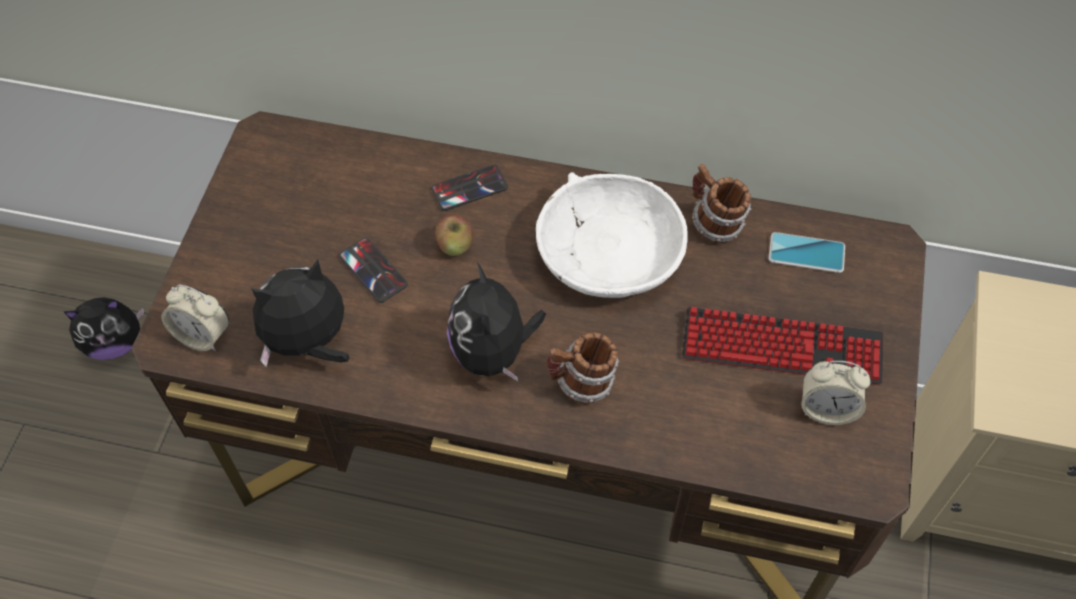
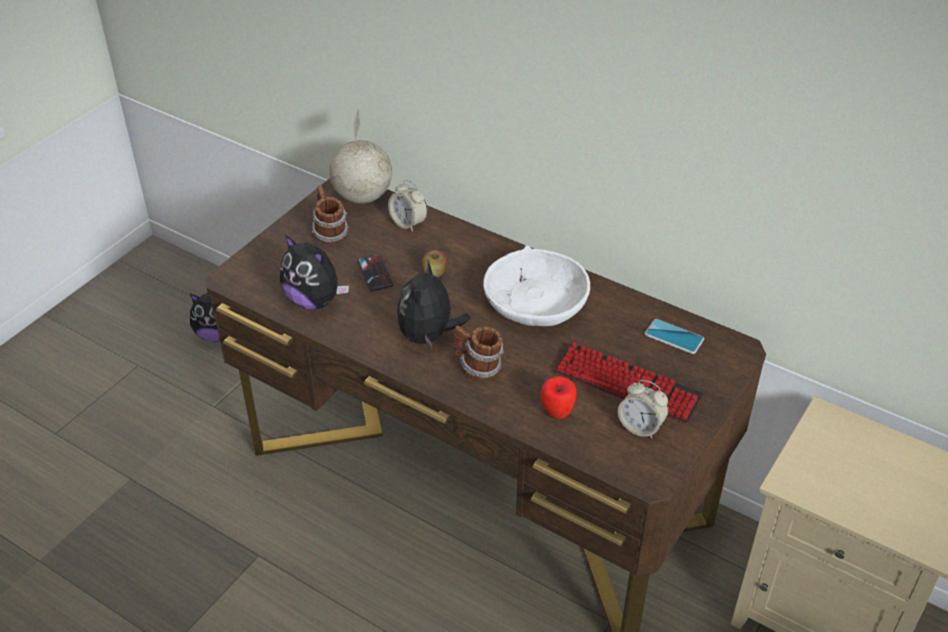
camera: 20 degrees right, 15 degrees down
(203, 335) = (252, 280): alarm clock -> alarm clock (408, 223)
(297, 147) = (362, 197): none -> globe
(309, 343) = (314, 300): plush toy -> plush toy turned 135 degrees counterclockwise
(469, 188) = (460, 245): phone -> none
(714, 223) = (617, 304): mug -> mug (329, 233)
(715, 423) = (557, 413): none -> apple

